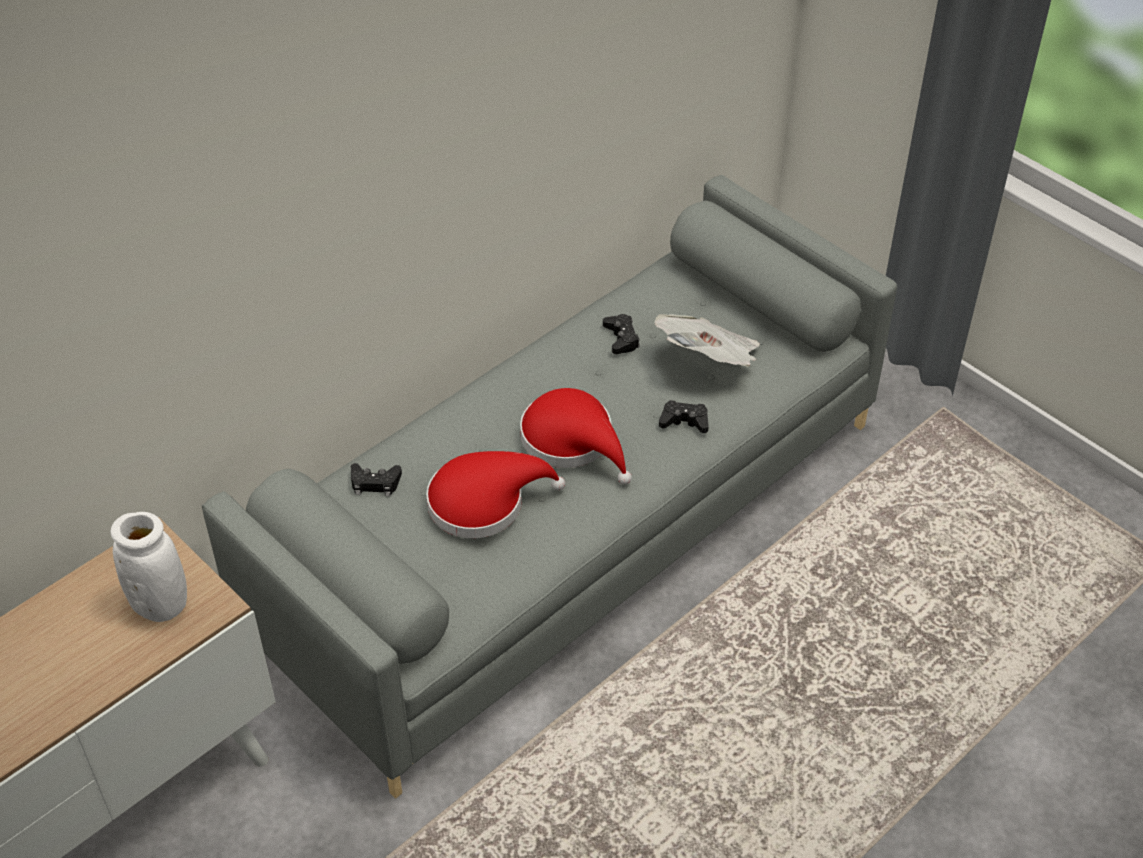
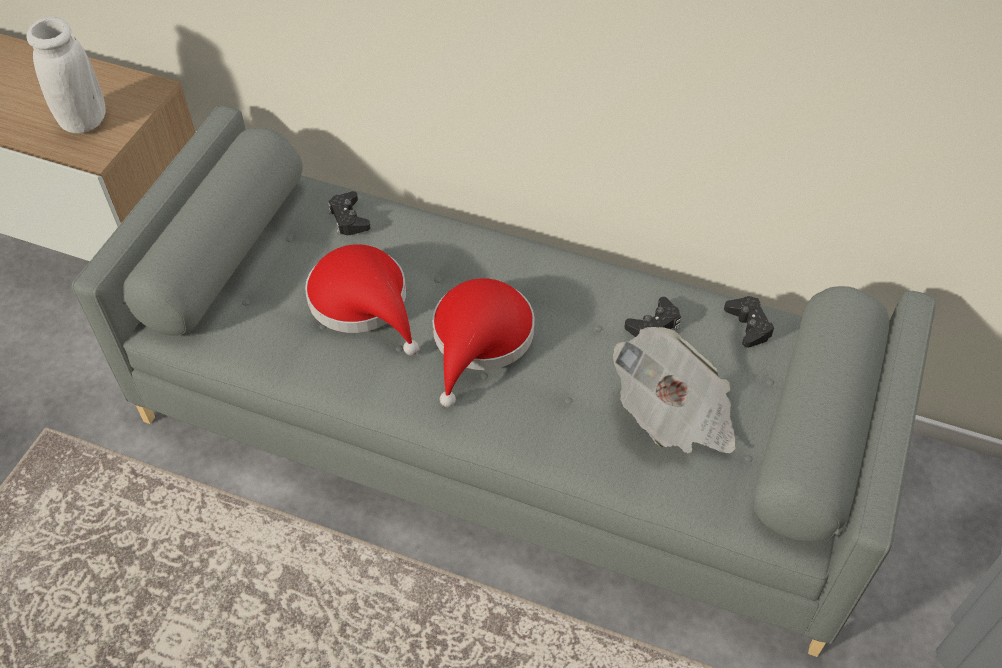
camera: 65 degrees right, 5 degrees up
(684, 421) = (566, 425): black game controller -> black game controller (748, 325)

